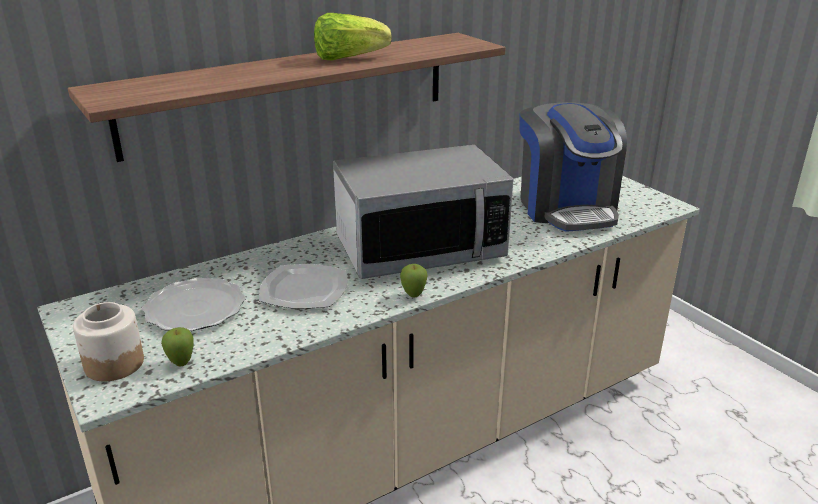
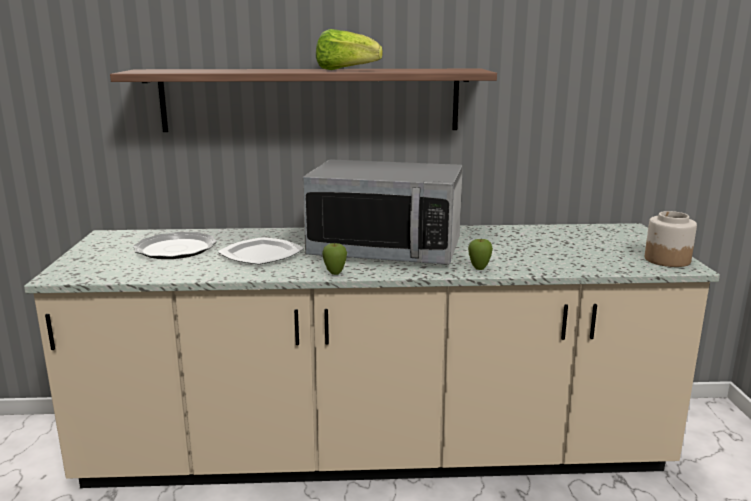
camera: 30 degrees right, 10 degrees down
(114, 363) = (87, 263): jar -> jar (666, 260)
(181, 363) = (122, 272): apple -> apple (479, 268)
(566, 208) = (565, 249): coffee machine -> none

